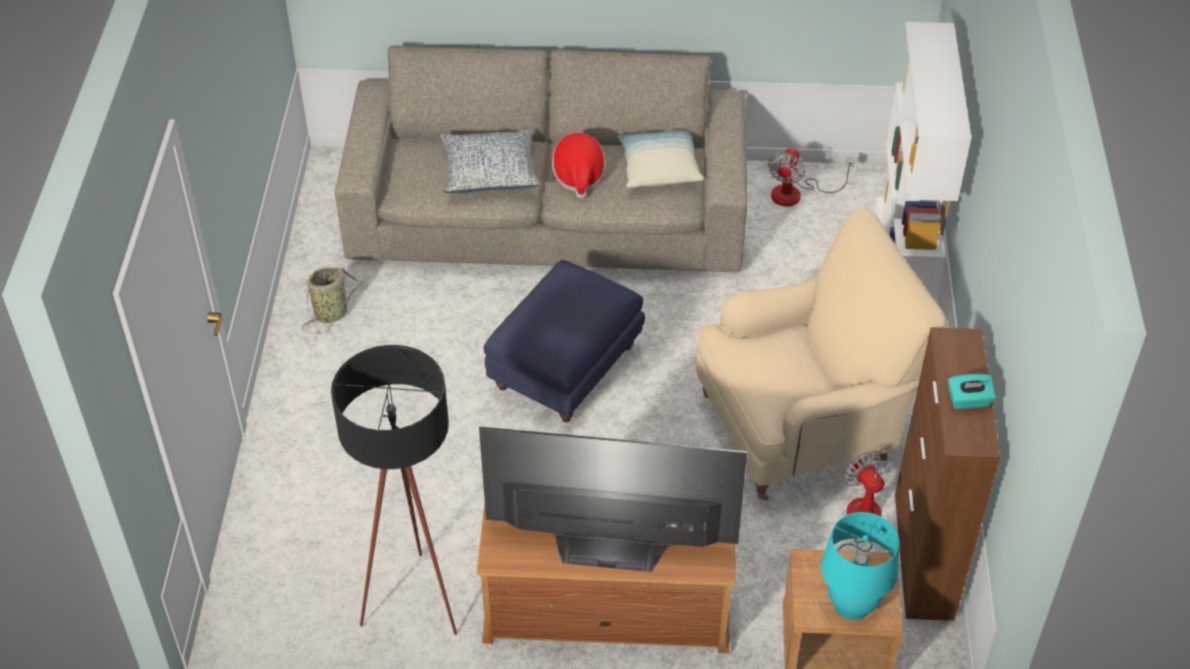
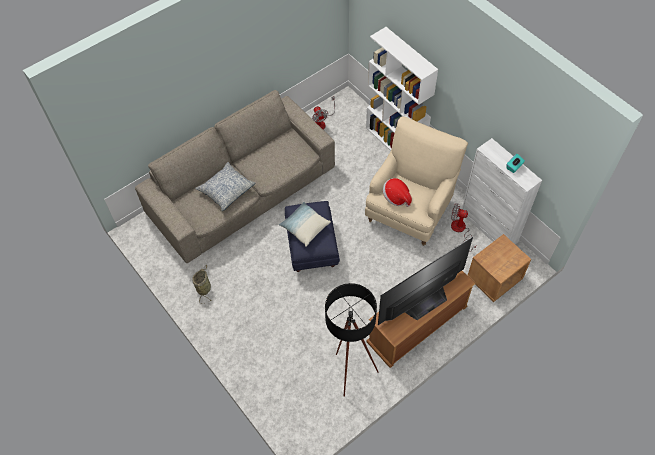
camera: 40 degrees left, 10 degrees up
(578, 176) = (261, 169): hat -> hat (396, 197)
(659, 168) = (286, 146): pillow -> pillow (305, 227)
(852, 604) = (508, 261): turquoise table lamp -> none
(923, 556) = (489, 227): brown cabinet -> white cabinet

